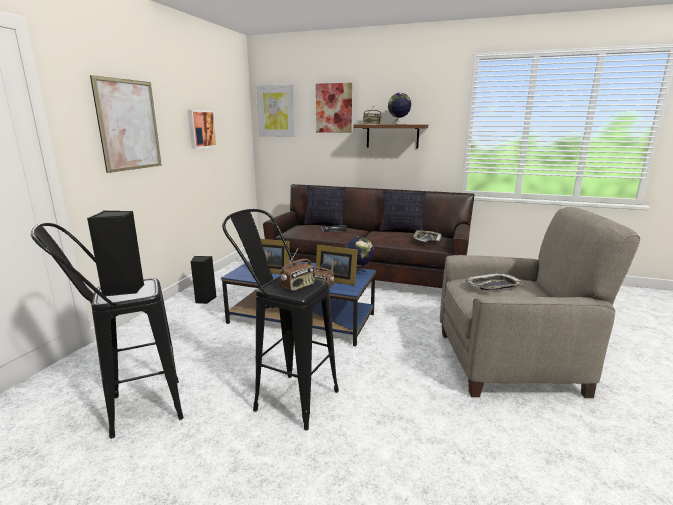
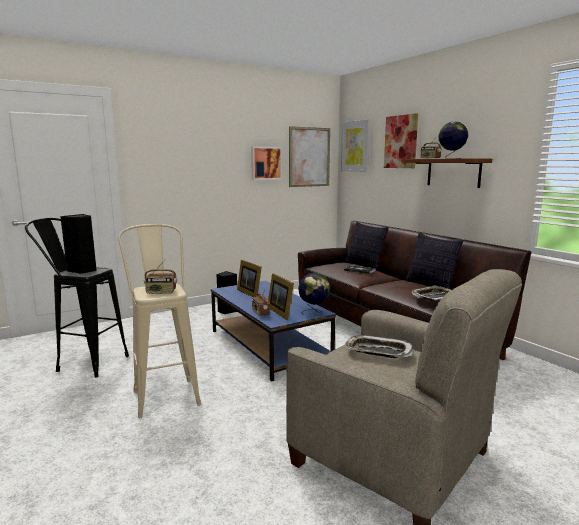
camera: 40 degrees right, 5 degrees down
(129, 125) = (186, 159): picture -> picture (309, 157)
(286, 396) = (164, 392): black stool -> beige stool

